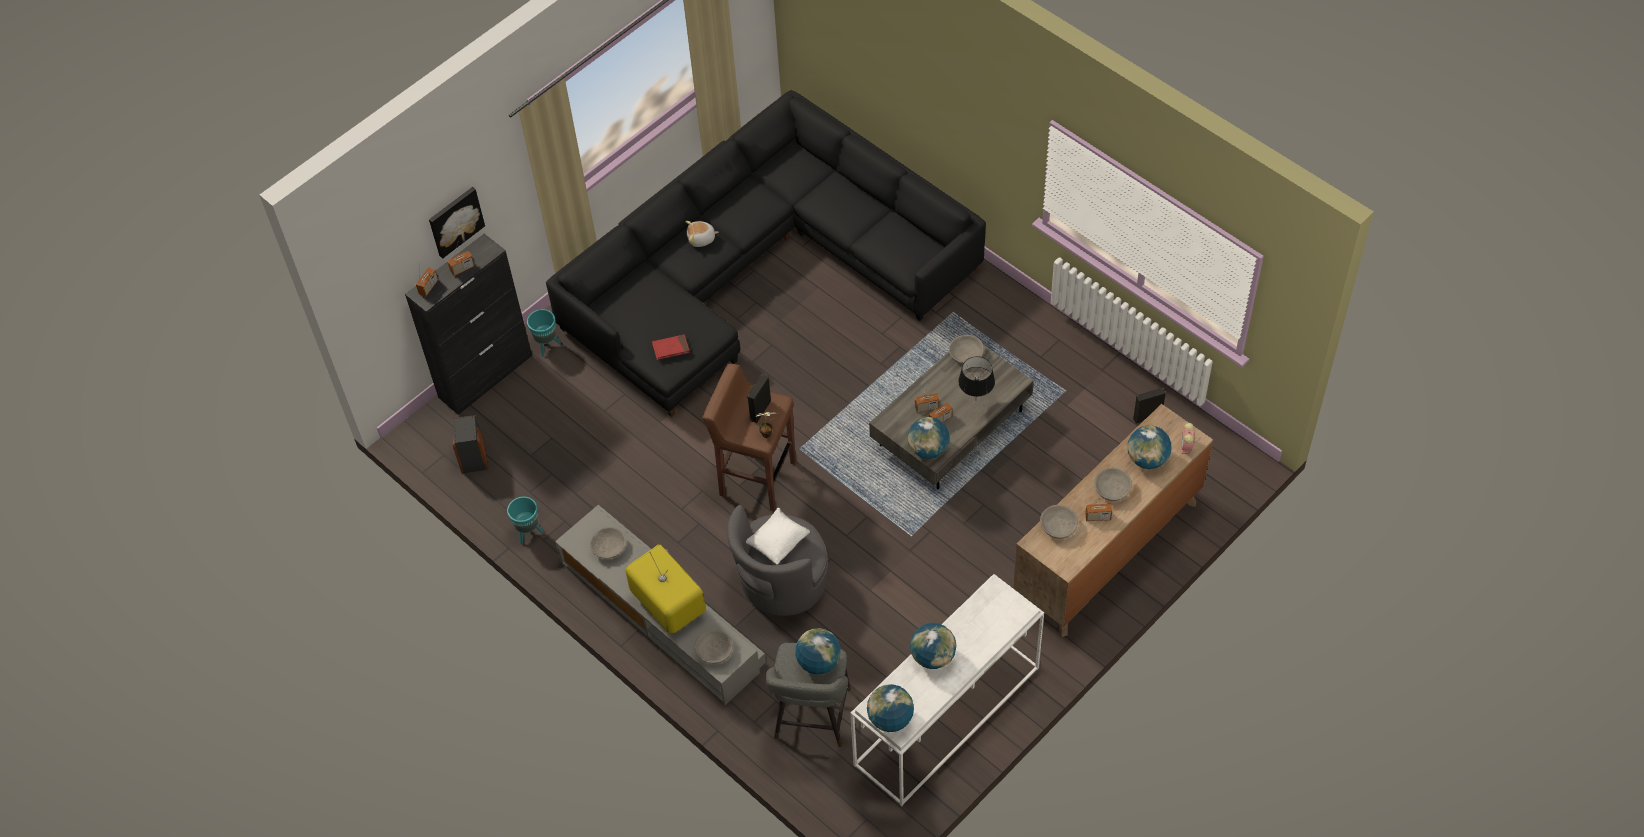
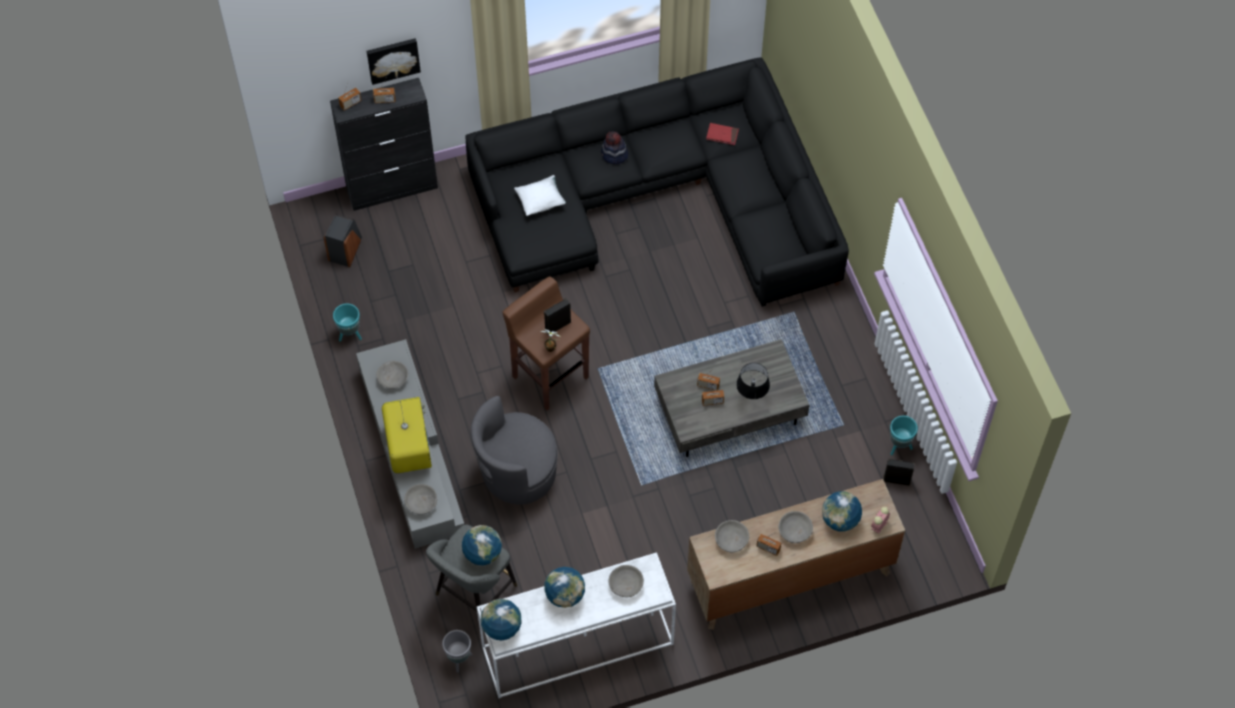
camera: 25 degrees right, 5 degrees up
(547, 346) = (454, 185): turquoise planter -> turquoise planter (899, 446)
(671, 348) = (534, 237): red book -> red book (722, 135)
(701, 239) = (614, 155): plush toy -> hat
(778, 542) = (518, 440): white pillow -> white pillow (540, 201)
(838, 789) = (459, 659): none -> grey planter
(928, 449) = (687, 421): globe -> none
(966, 354) = (768, 356): grey bowl -> grey bowl (626, 585)

